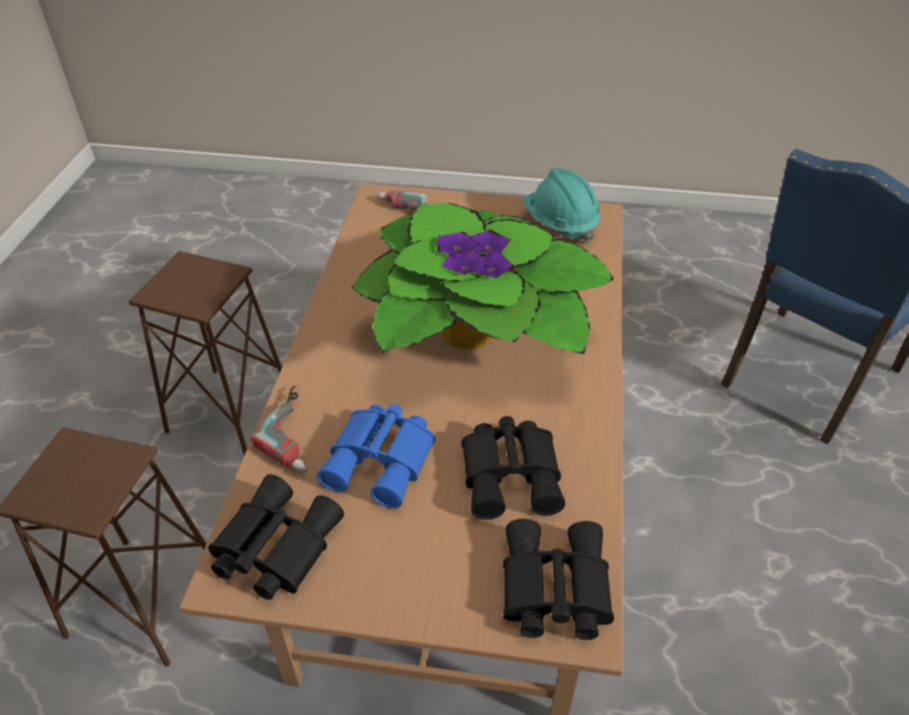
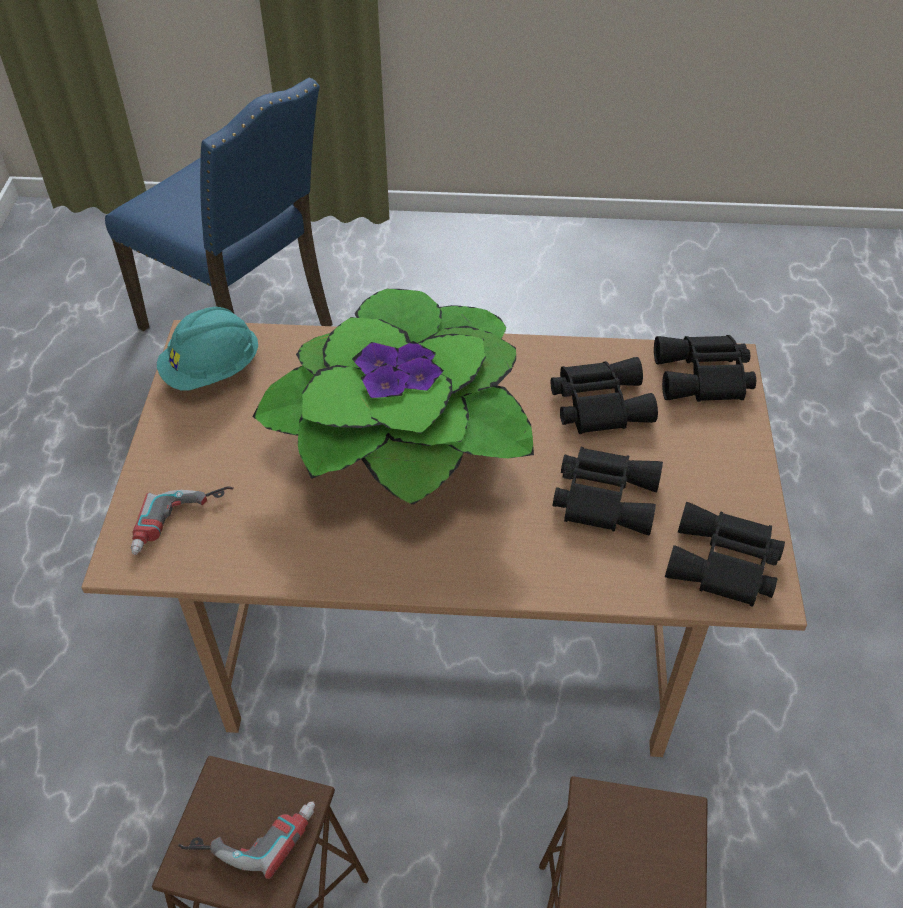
camera: 95 degrees left, 5 degrees up
(299, 433) = (584, 571): power drill -> power drill (251, 829)
(383, 460) = (604, 496): blue binoculars -> black binoculars

